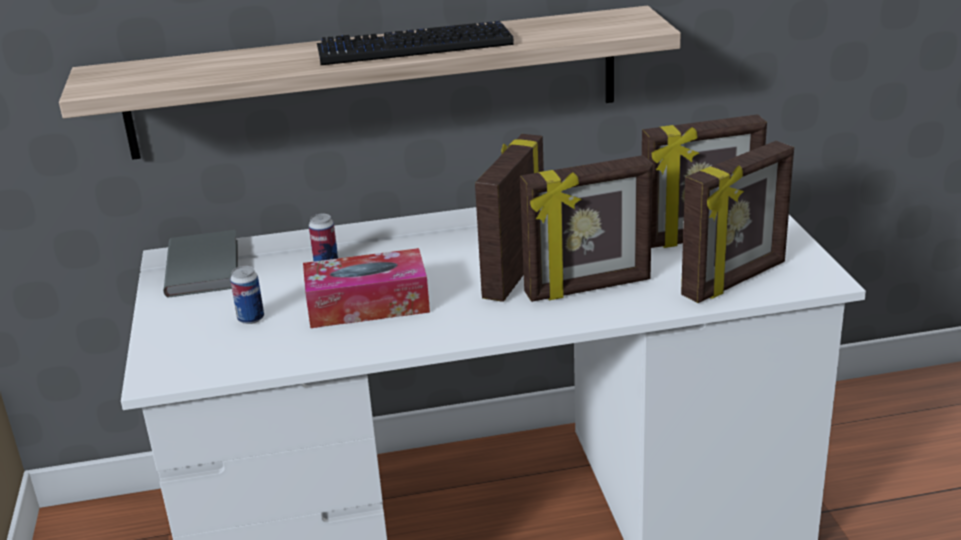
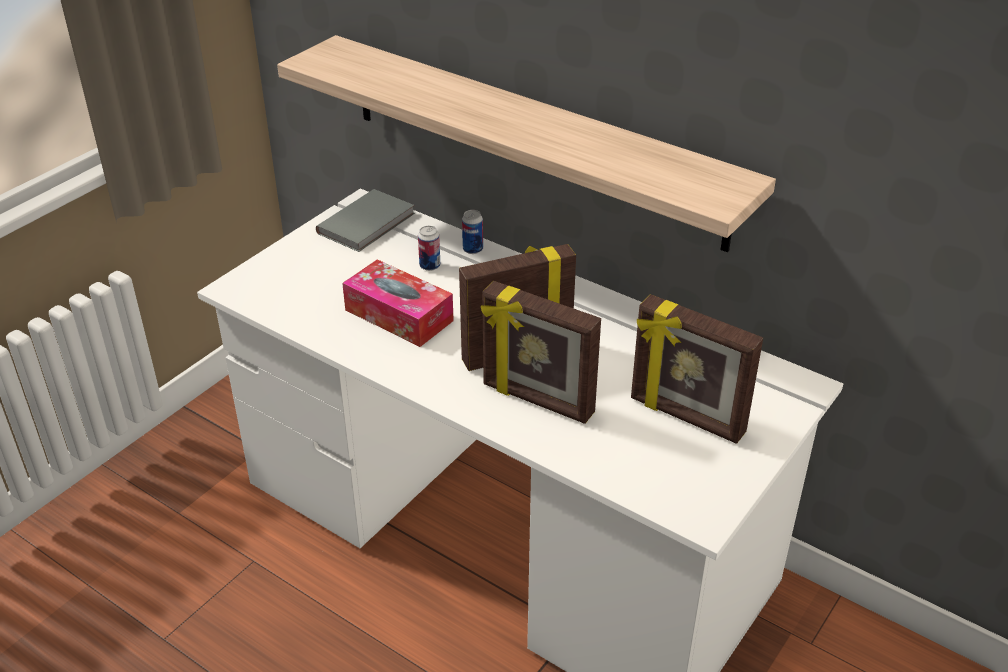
camera: 45 degrees right, 10 degrees up
(251, 318) = (330, 280): can -> can (473, 249)
(414, 46) = (530, 127): keyboard -> none
(735, 280) = (641, 470): picture frame -> none

